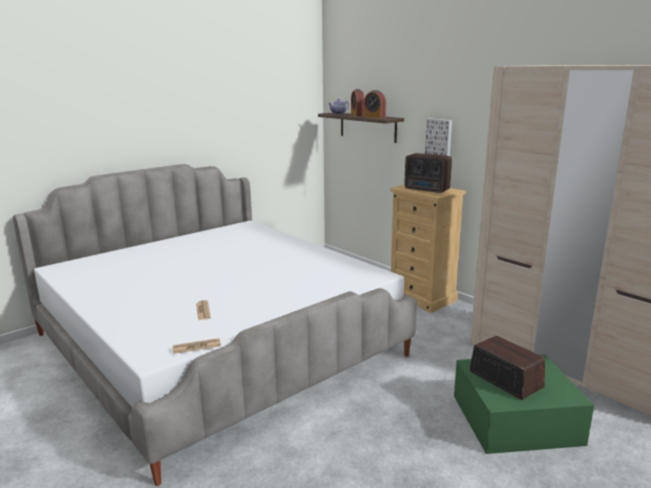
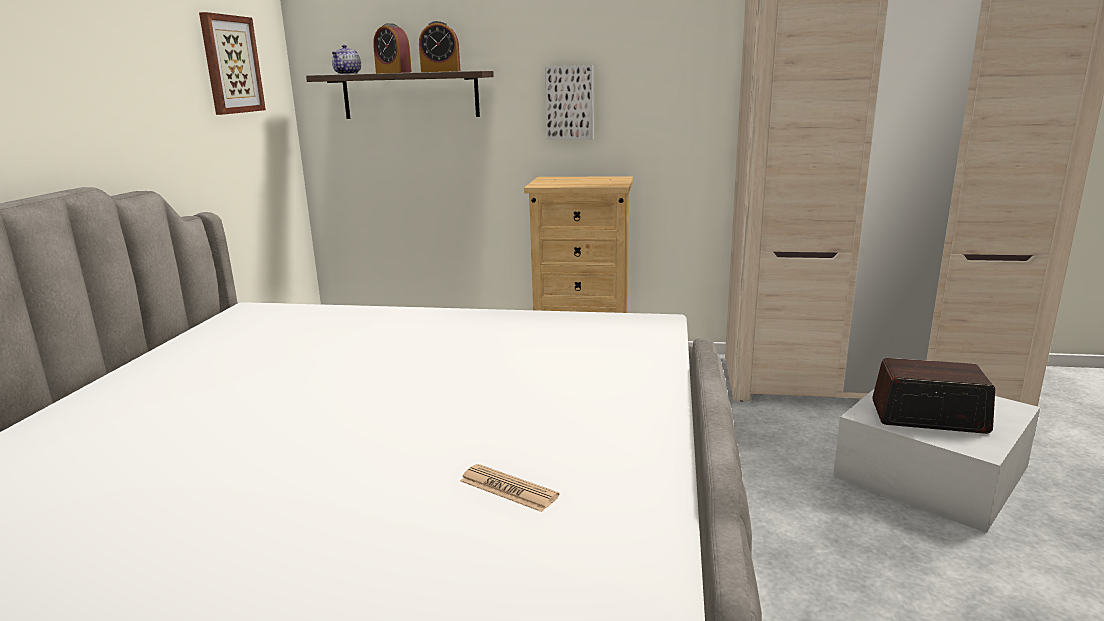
camera: 40 degrees left, 0 degrees up
(196, 346) = (675, 567): newspaper -> none
(279, 108) = (231, 64): none -> picture
(427, 190) = (584, 182): radio -> none
(515, 419) = (931, 472): green storage box -> white storage box

